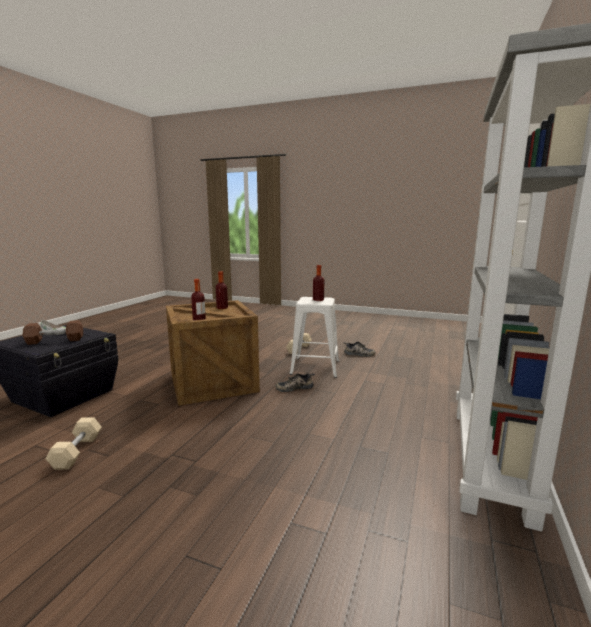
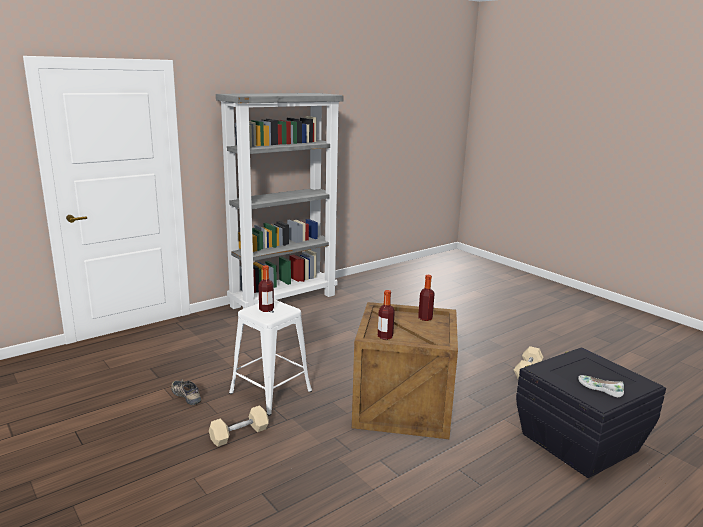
camera: 150 degrees left, 5 degrees up
(55, 341) = (584, 368): brown dumbbell -> none
(295, 387) = (326, 373): shoe -> none

